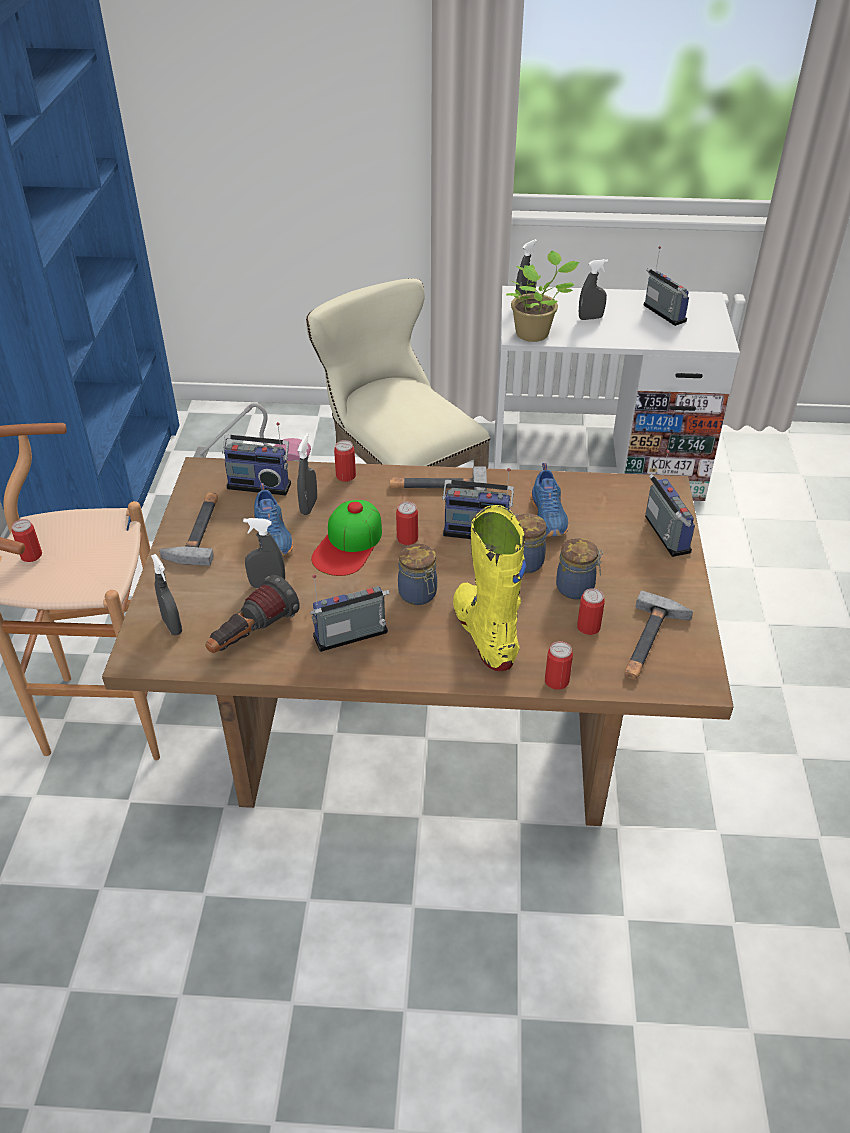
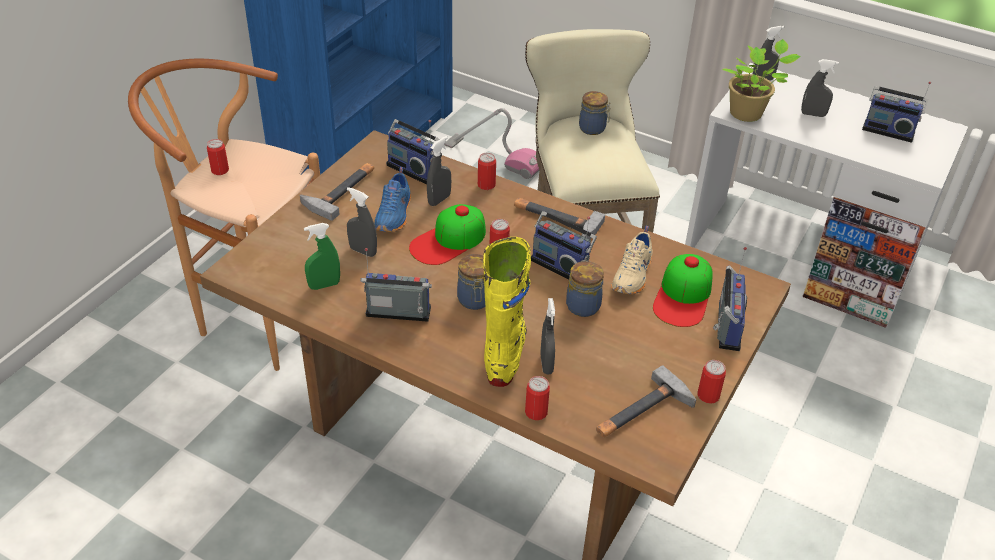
camera: 25 degrees right, 0 degrees up
(172, 626) = (273, 256): grey spray bottle -> grey spray bottle (546, 364)
(251, 636) = (324, 285): flashlight -> green spray bottle
(549, 517) = (633, 275): blue shoe -> beige shoe
(576, 588) = (611, 343): jar -> jar (593, 129)
(588, 627) = (597, 379): can -> can (708, 395)
(607, 520) = (683, 296): none -> cap
(662, 314) = (888, 130): radio -> radio turned 120 degrees clockwise

